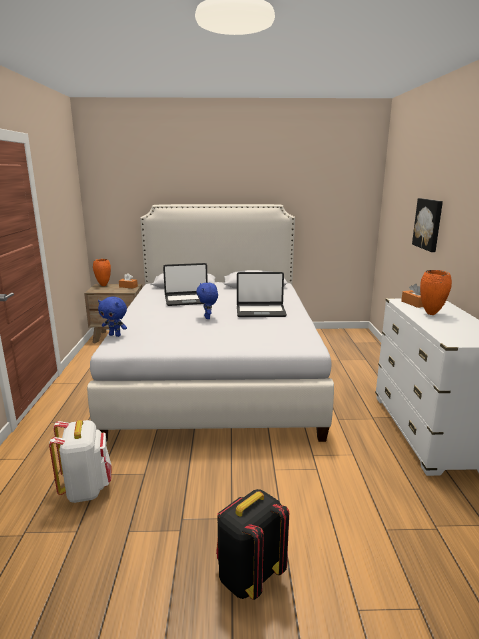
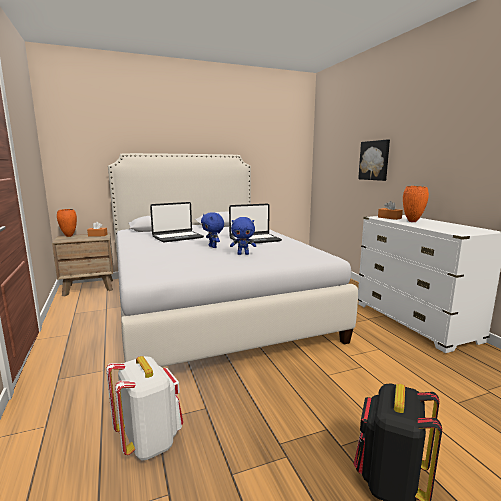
camera: 20 degrees left, 5 degrees down
(115, 335) = (133, 267): blue plush toy -> blue plush toy (243, 254)

